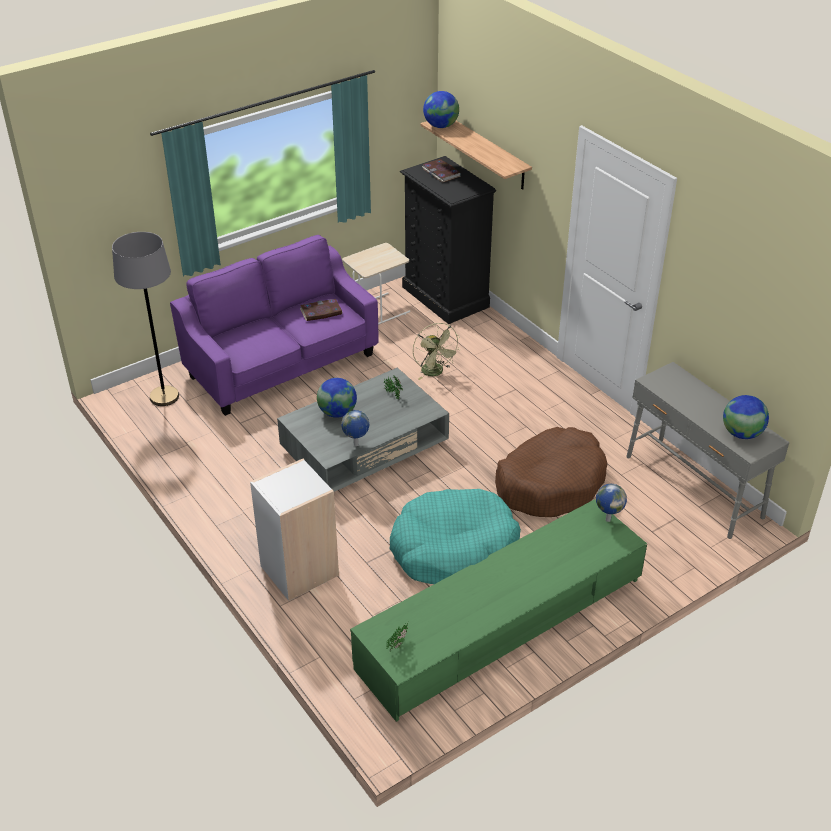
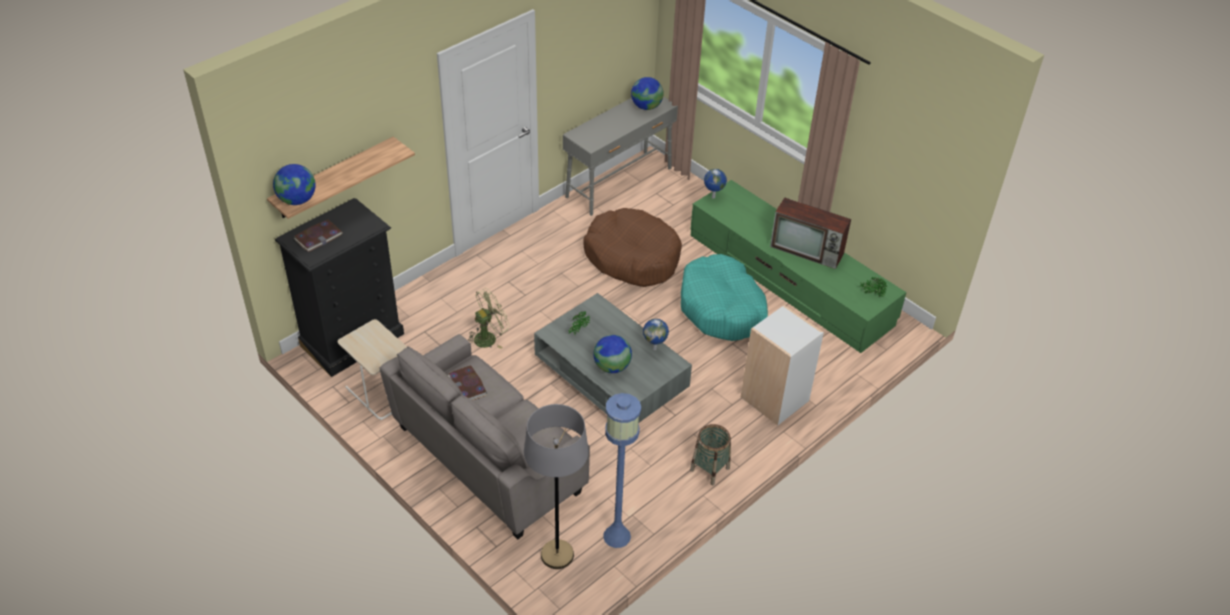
camera: 100 degrees left, 5 degrees up
(168, 433) = (617, 535): none -> blue floor lamp
(220, 503) = (710, 469): none -> basket
(282, 365) = (488, 459): purple sofa -> grey sofa
(494, 595) = (808, 250): none -> television

